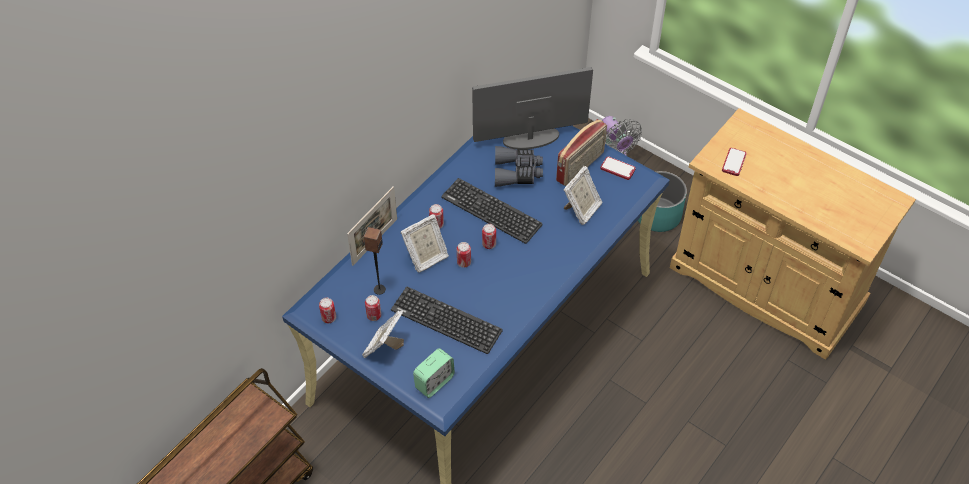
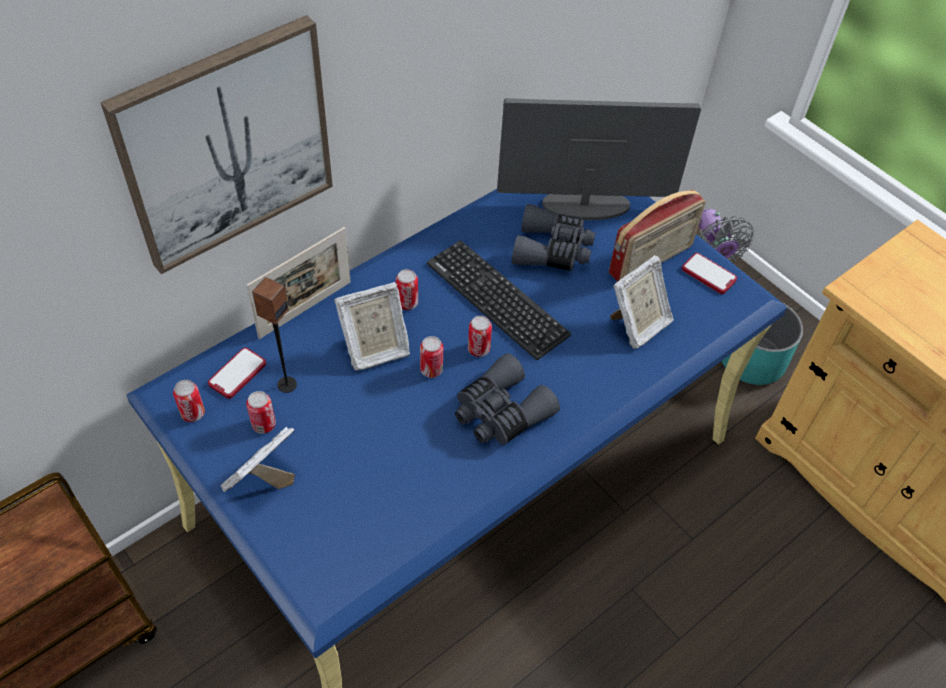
camera: 10 degrees right, 0 degrees up
(330, 155) = (226, 145): none -> picture
(434, 382) = (323, 559): alarm clock -> none
(446, 320) = (375, 457): keyboard -> none
(512, 279) = (500, 412): none -> grey binoculars
(734, 162) = (897, 299): phone -> phone (237, 374)

